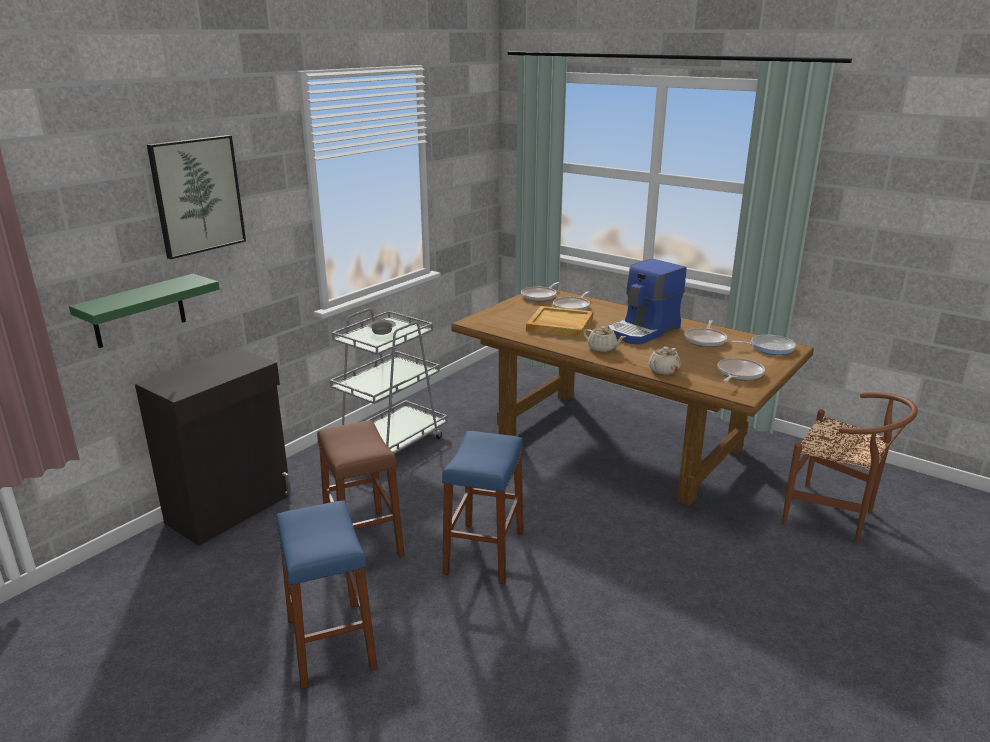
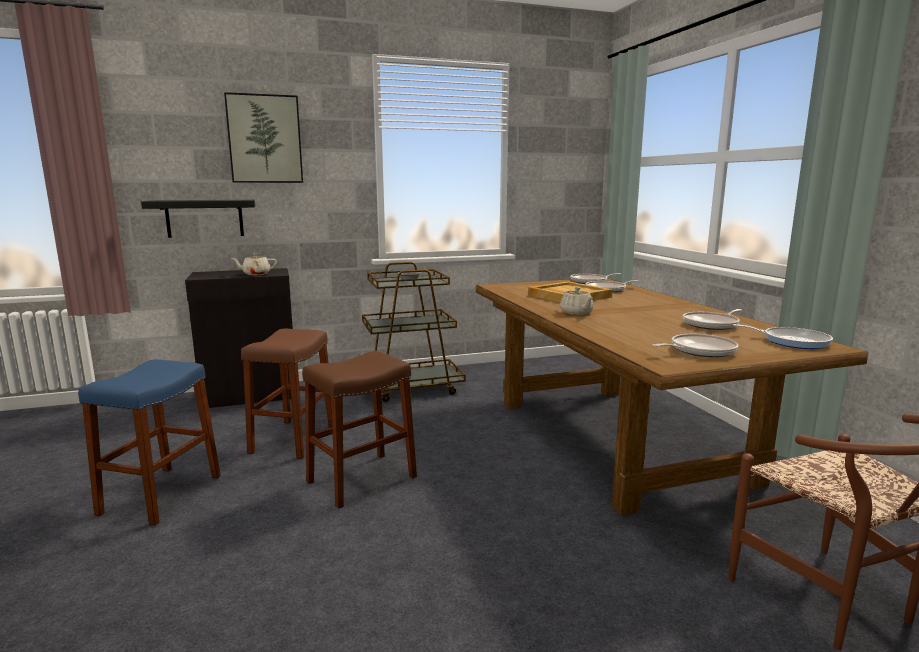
camera: 35 degrees right, 10 degrees down
(139, 311) = (204, 218): green shelf -> black shelf
(390, 444) = (410, 388): grey cart -> brown cart
(484, 552) = (362, 479): blue stool -> brown stool
(644, 331) = (649, 310): coffee machine -> none
(663, 370) = (608, 334): beige teapot -> beige teapot (256, 274)

